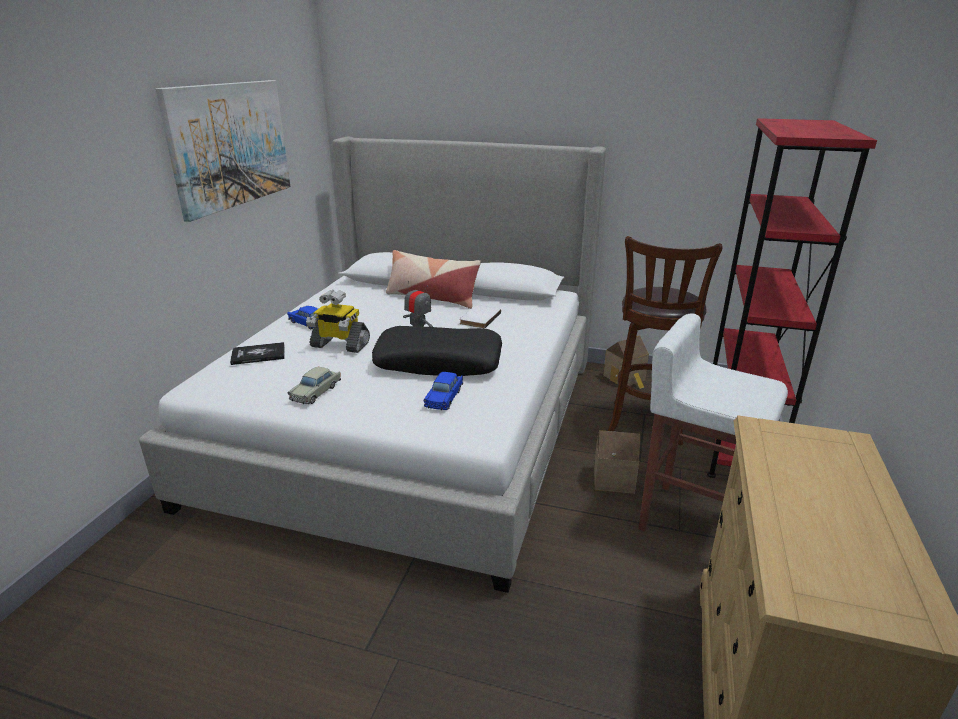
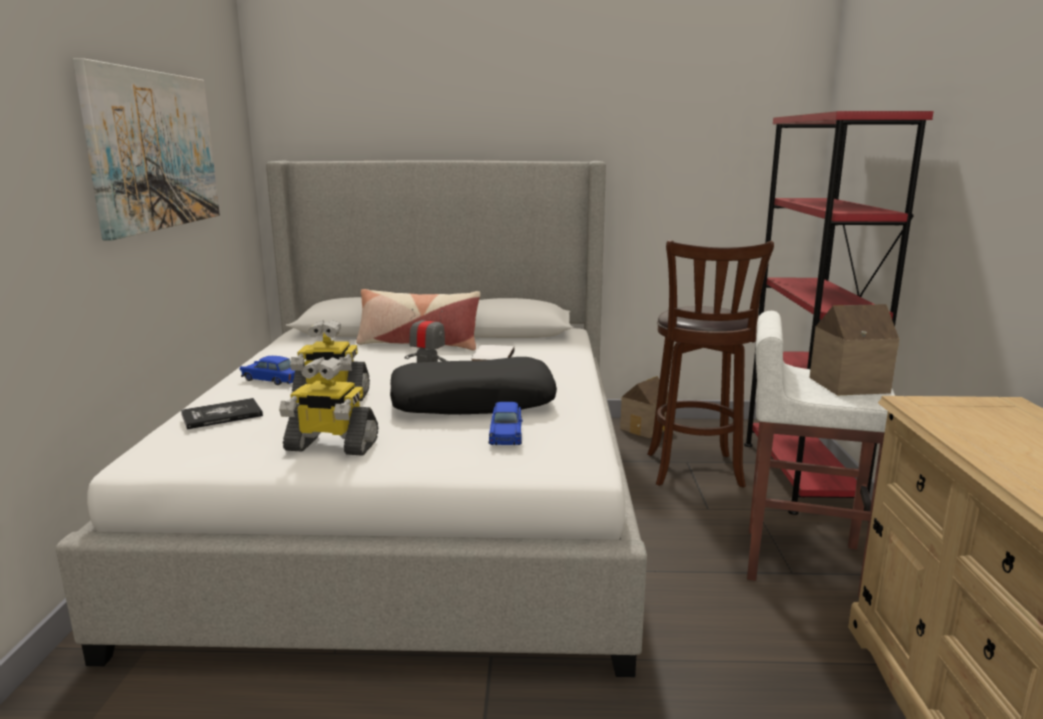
camera: 15 degrees left, 10 degrees down
(316, 392) = (331, 446): beige toy car -> toy robot
(613, 478) = (689, 531): toy house -> toy house (846, 384)

